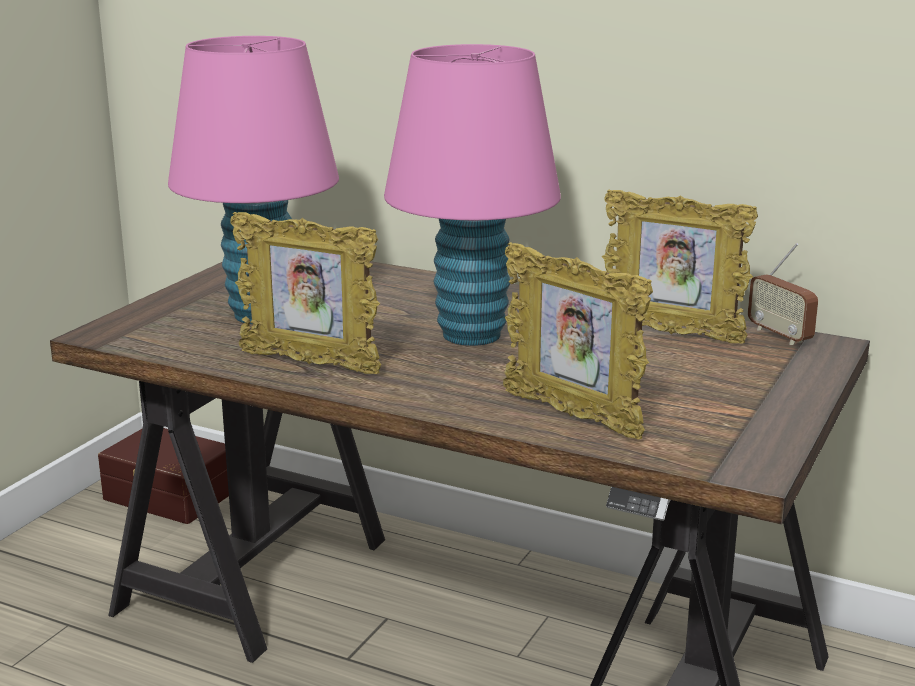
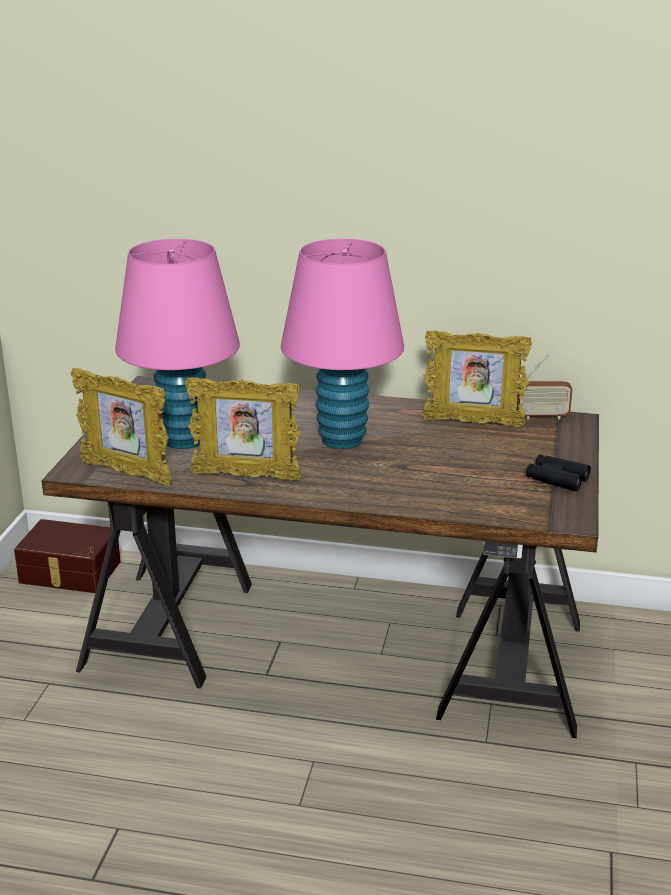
camera: 15 degrees left, 5 degrees up
(572, 415) = (443, 495): picture frame -> picture frame (126, 473)
(759, 414) = (557, 479): none -> black binoculars
(779, 335) = (542, 416): radio -> radio turned 45 degrees counterclockwise

